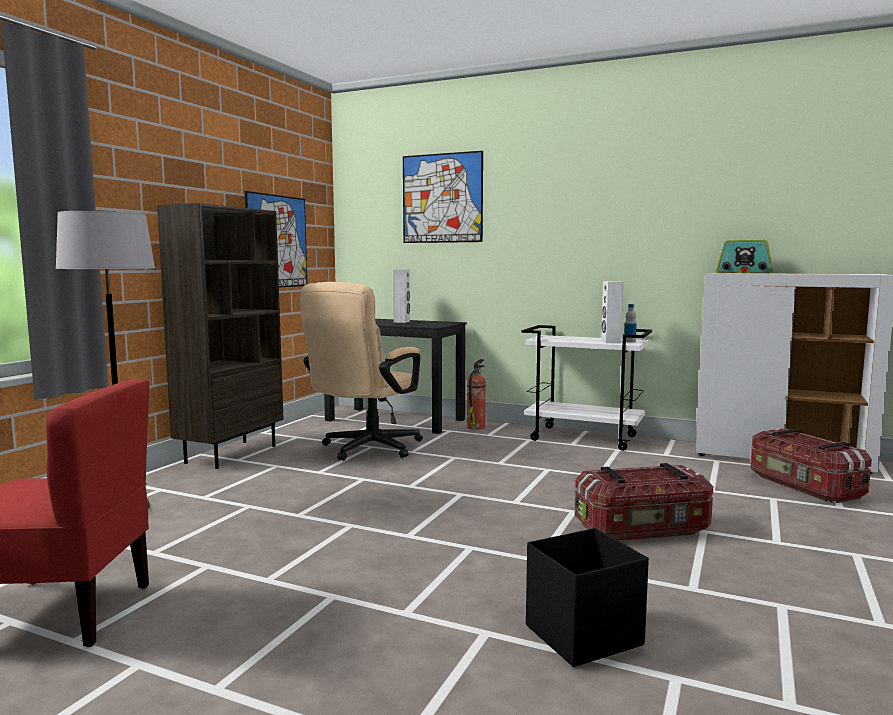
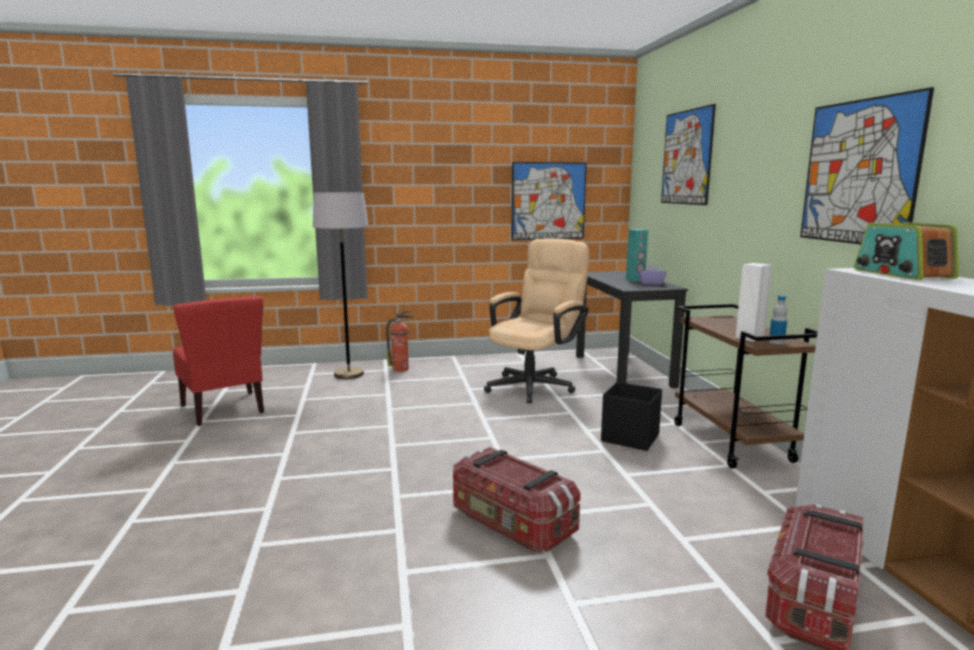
camera: 55 degrees right, 5 degrees up
(231, 454) = (464, 361): brown bookcase -> none
(365, 450) = (535, 385): beige office chair -> beige office chair turned 135 degrees clockwise
(402, 322) = (635, 280): white speaker -> turquoise speaker
(425, 322) = (651, 283): none -> purple tissue box
(476, 427) = (666, 397): fire extinguisher -> fire extinguisher (401, 369)
(581, 635) = (284, 541): black storage box -> black storage box (629, 437)
(585, 438) = (732, 443): white cart -> brown cart
(664, 210) = (859, 172): none -> picture

